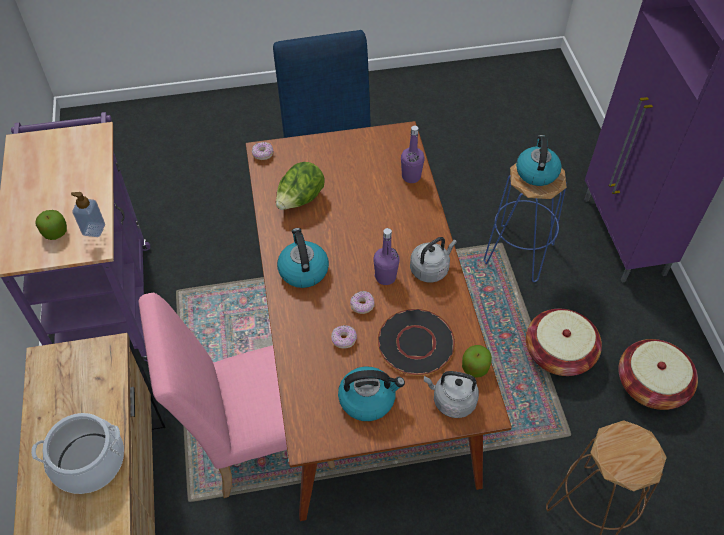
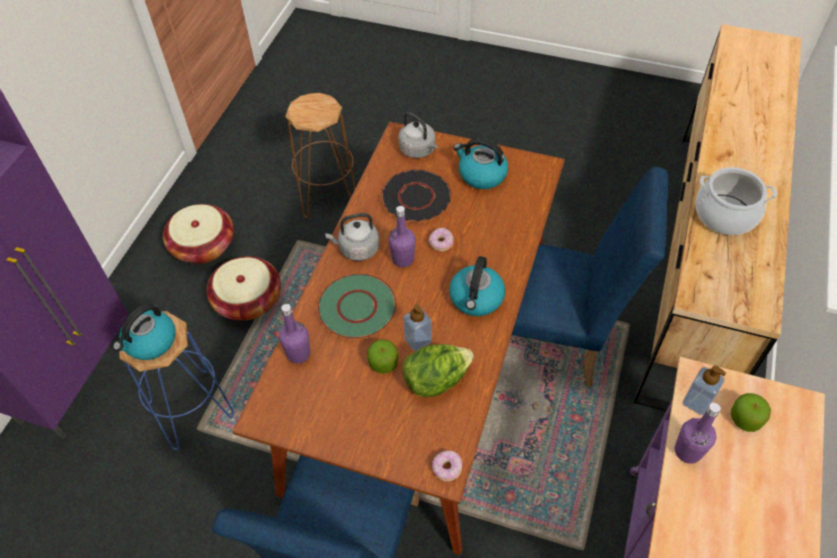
camera: 150 degrees left, 0 degrees up
(96, 196) = (687, 451): none -> purple bottle
(258, 443) = (552, 344): pink chair -> blue chair
(330, 220) = (418, 340): none -> soap dispenser
(344, 340) = (474, 223): donut -> none
(394, 224) = (356, 307): none -> green plate
(475, 367) = (383, 163): apple -> apple (383, 363)

